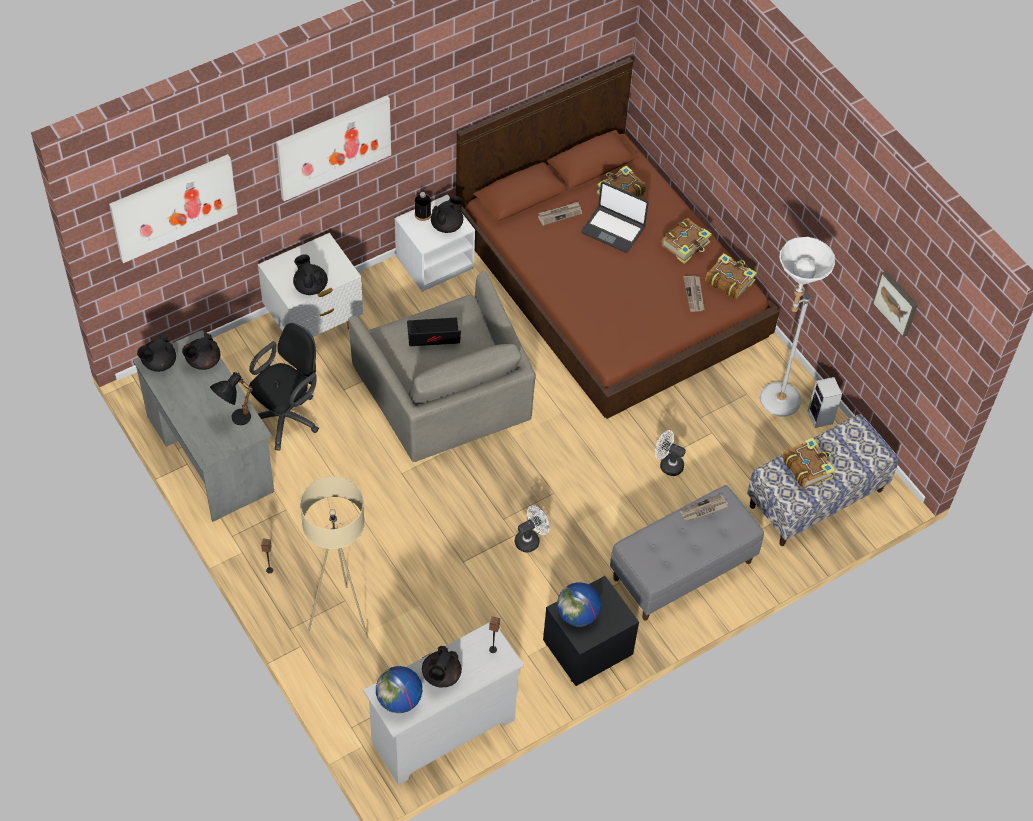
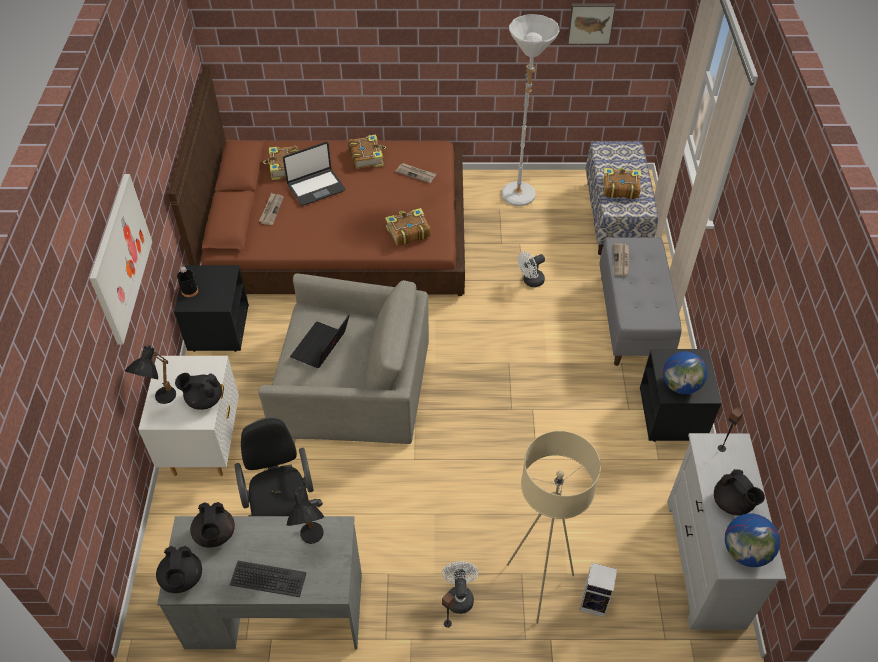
camera: 55 degrees left, 5 degrees down
(174, 207) = (64, 420): picture -> none
(189, 412) = (268, 579): none -> keyboard
(290, 261) = (160, 401): none -> black table lamp
(435, 262) = (218, 327): white nightstand -> black nightstand
(447, 225) = (217, 280): black teapot -> none
(530, 540) = (544, 400): white fan -> white fan (459, 596)
(729, 280) = (419, 151): book -> book (407, 232)
(821, 418) = (549, 182): speaker -> speaker (595, 603)

